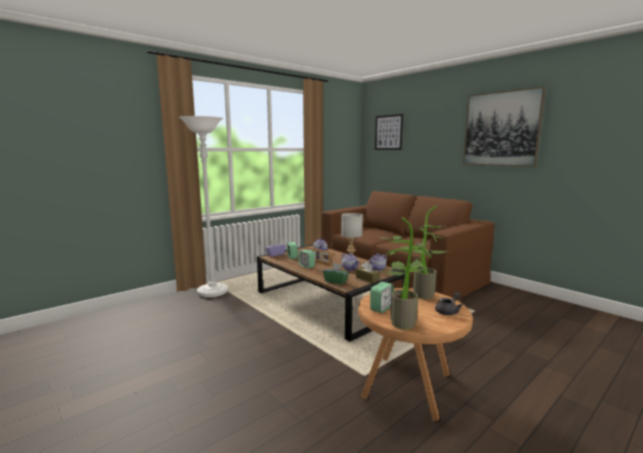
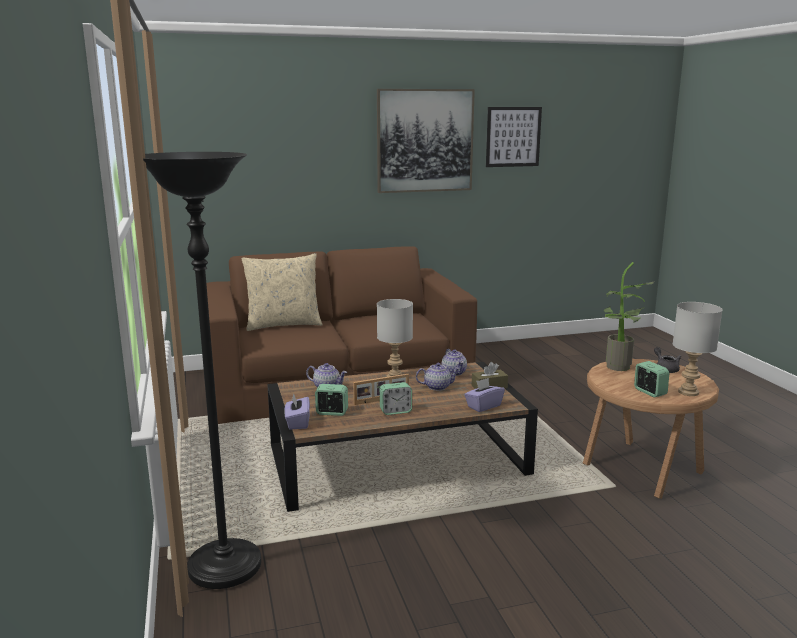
camera: 65 degrees left, 5 degrees up
(212, 292) = (225, 567): white floor lamp -> black floor lamp
(335, 281) = (483, 406): green tissue box -> purple tissue box
(376, 229) = (283, 324): none -> beige pillow
(388, 132) = (223, 141): picture -> picture (513, 137)
(402, 322) = (687, 392): potted plant -> grey table lamp

